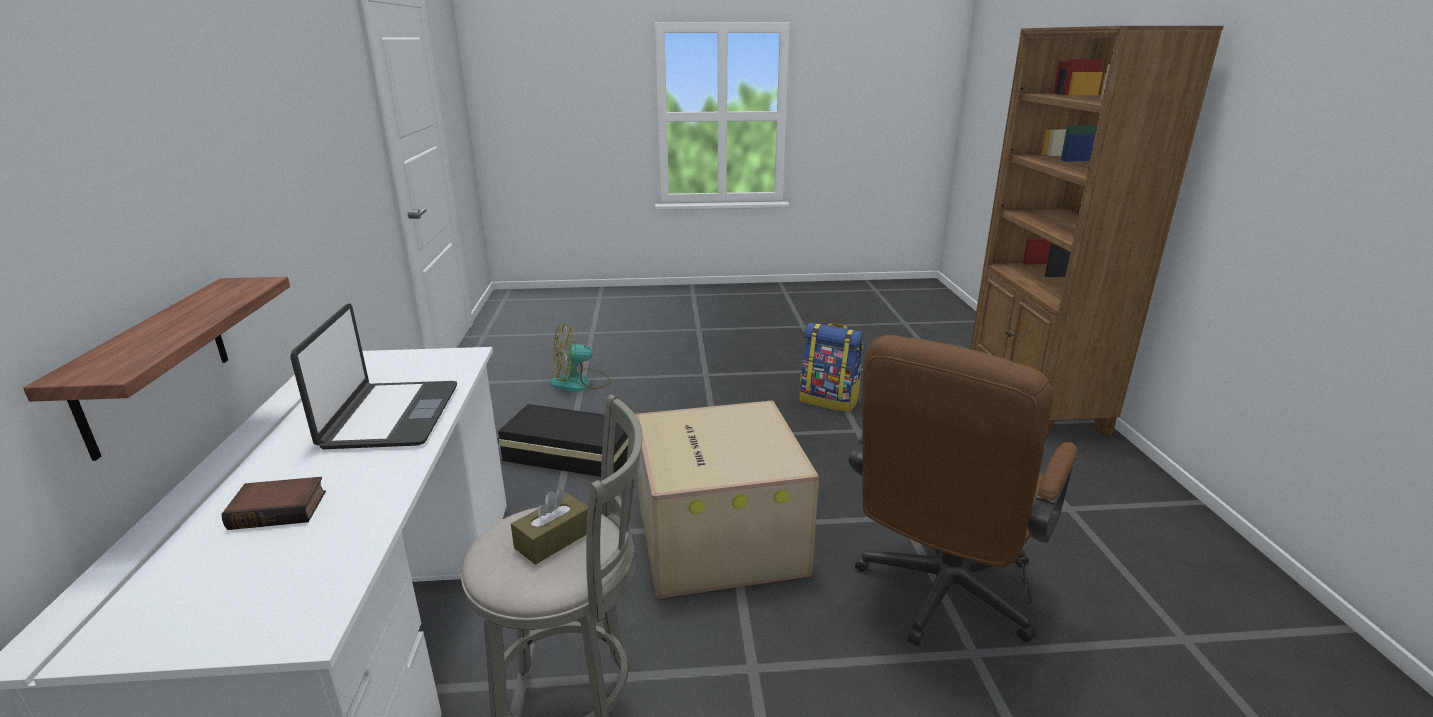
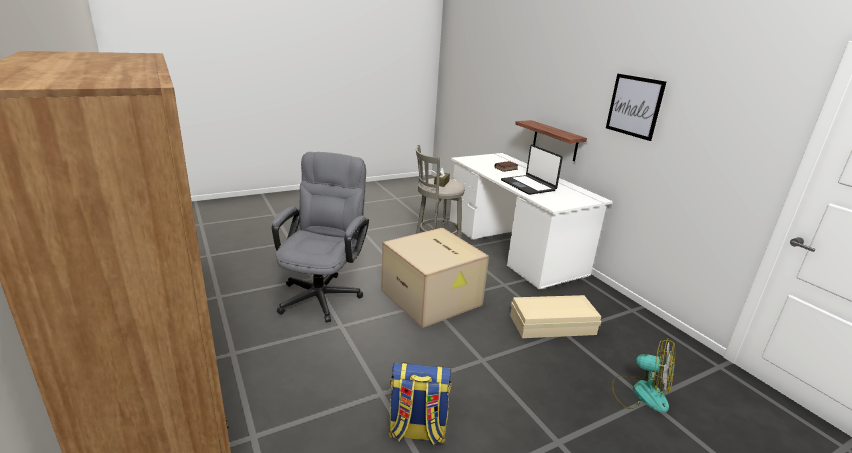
camera: 155 degrees right, 0 degrees up
(256, 143) = (634, 106): none -> picture
(569, 453) = (554, 325): black storage box -> beige storage box
(580, 383) = (640, 393): fan -> fan turned 75 degrees clockwise
(940, 597) = (323, 293): brown office chair -> grey office chair

